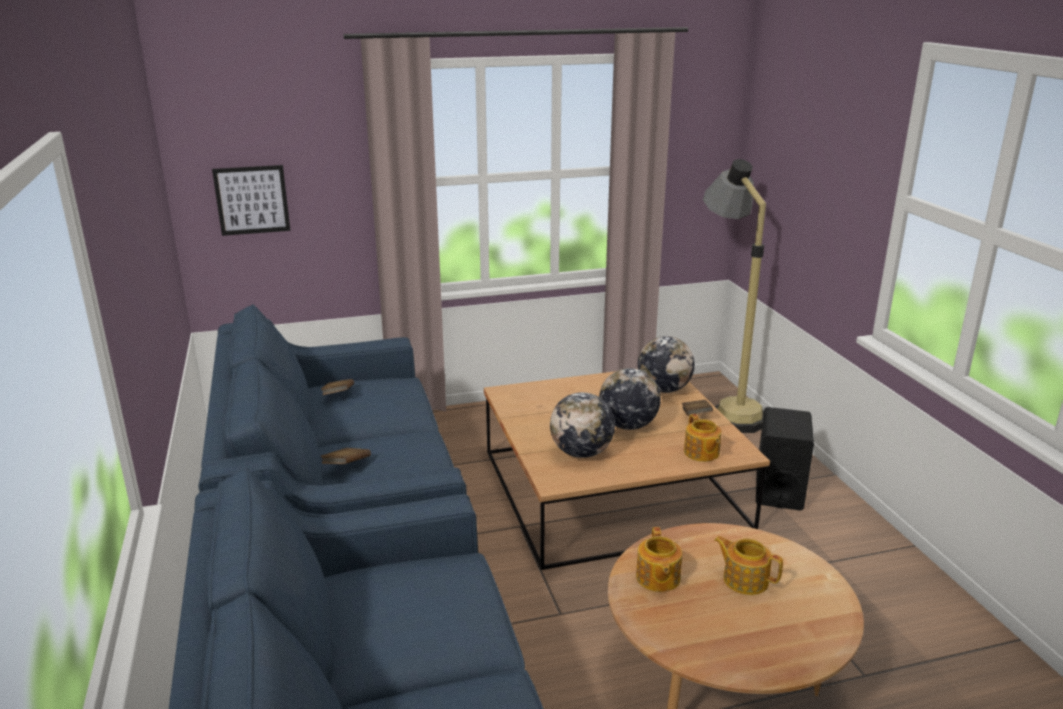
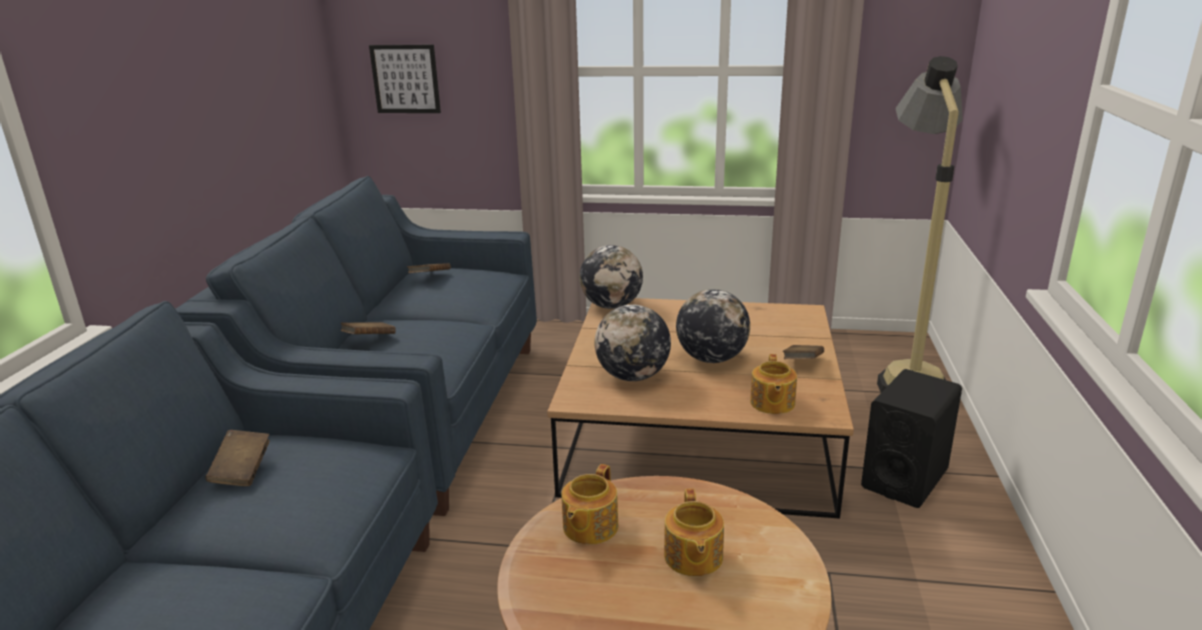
camera: 25 degrees right, 0 degrees up
(367, 608) = (242, 471): none -> brown book
(664, 389) = (789, 329): globe -> globe (611, 306)
(745, 579) = (692, 557): teapot -> teapot turned 150 degrees counterclockwise

